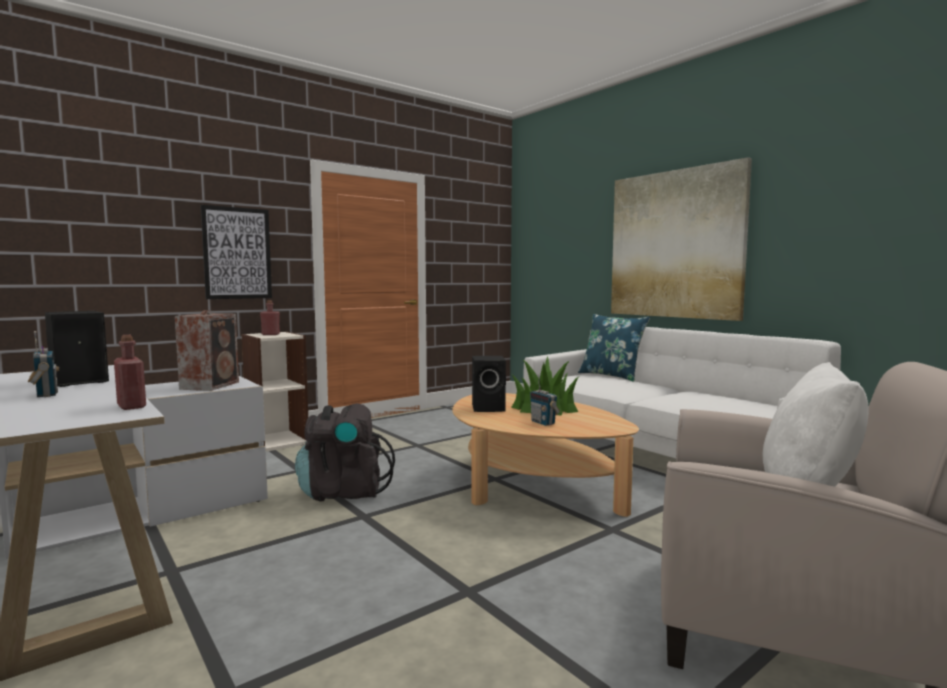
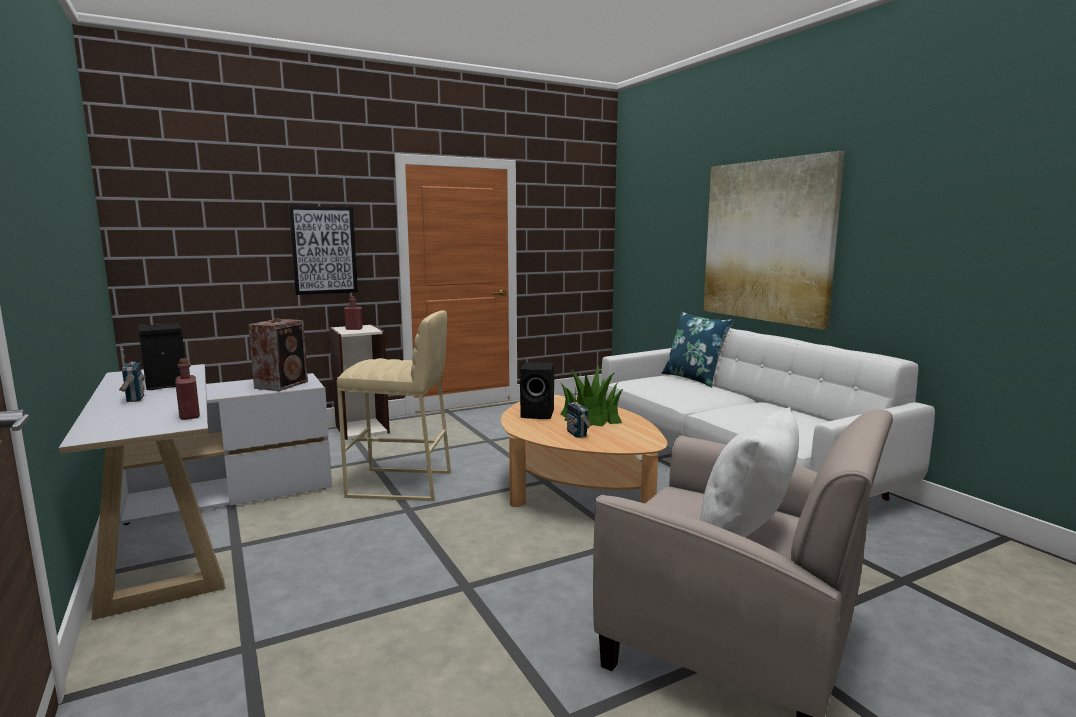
camera: 10 degrees right, 5 degrees up
(344, 492) = (400, 485): black backpack -> beige stool

